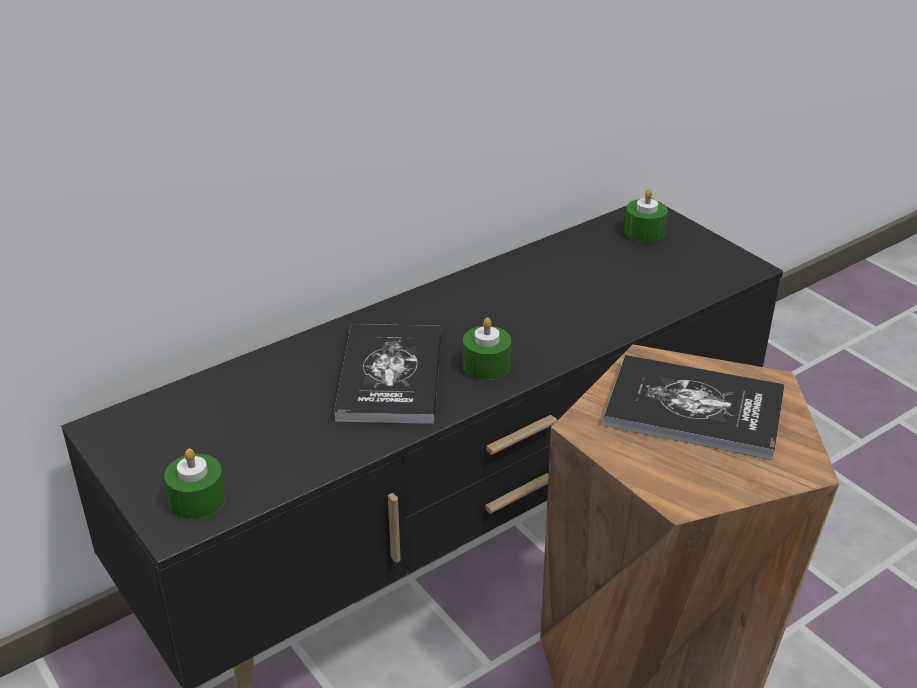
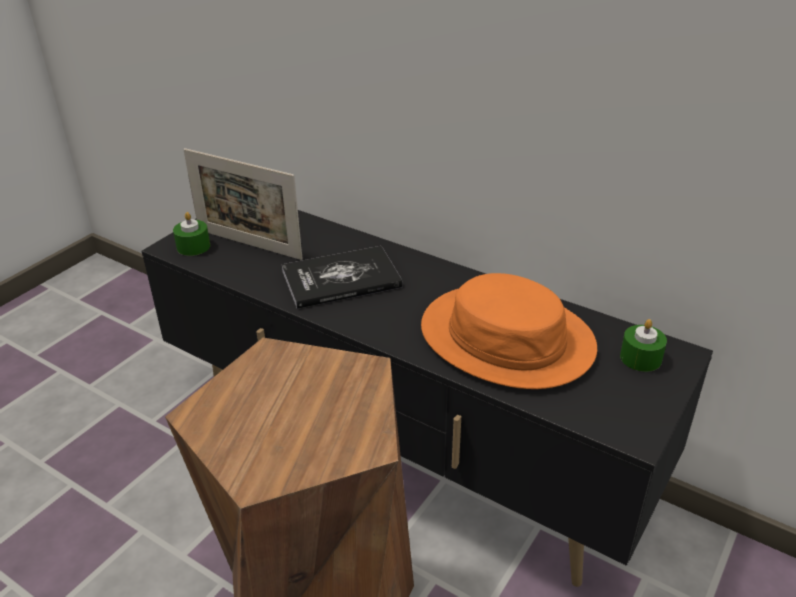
camera: 70 degrees right, 0 degrees up
(238, 441) = (249, 244): none -> picture frame
(486, 365) = (376, 315): green candle -> none
(576, 291) = (507, 338): none -> orange hat
(694, 409) = (311, 404): book -> none

